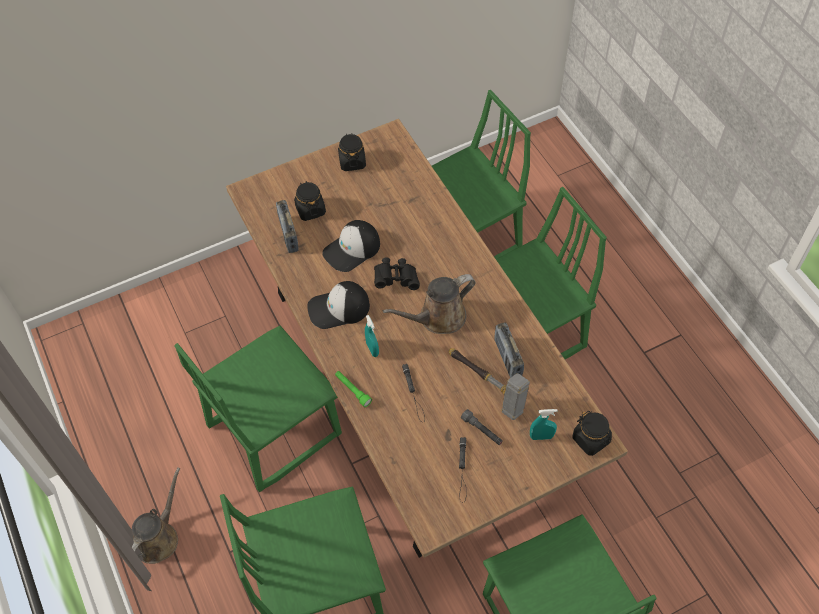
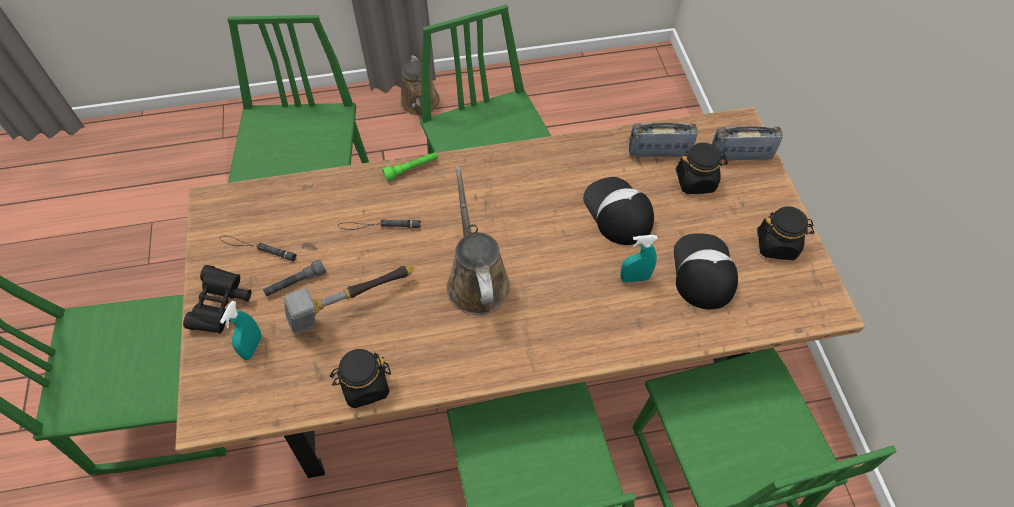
camera: 105 degrees right, 0 degrees up
(159, 537) = (420, 104): brown watering can -> brown watering can turned 45 degrees clockwise
(338, 309) = (529, 179): cap -> cap (702, 271)
(372, 349) = (458, 199): turquoise spray bottle -> turquoise spray bottle (634, 278)
(396, 279) = (555, 248): black binoculars -> black binoculars (223, 308)
(507, 359) = (381, 343): radio -> radio (740, 155)
(591, 439) = (215, 407): black jar -> black jar (365, 386)

